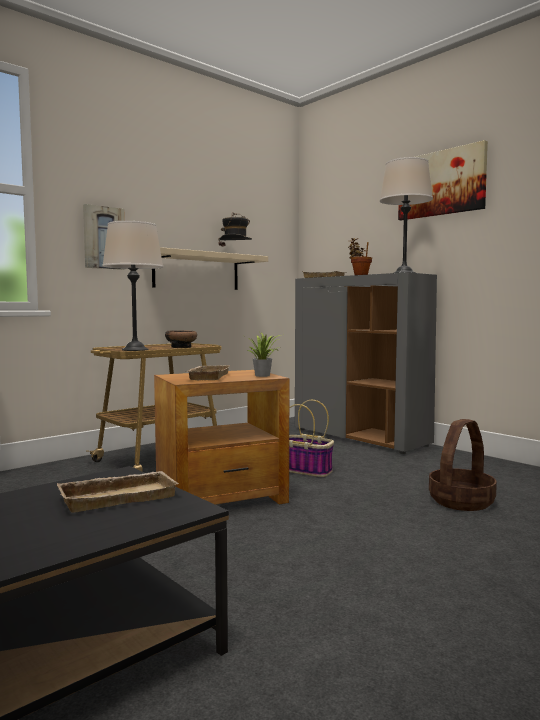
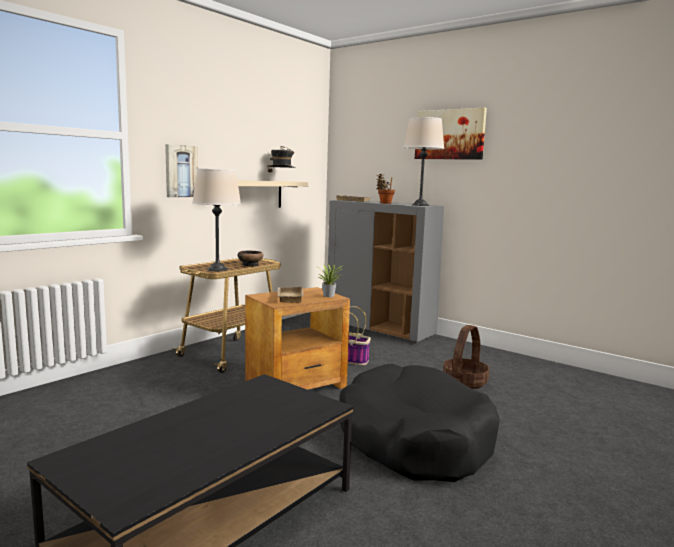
camera: 10 degrees left, 5 degrees up
(119, 496) = (278, 399): beige tray -> none
(361, 577) = (413, 439): none -> black dog bed

